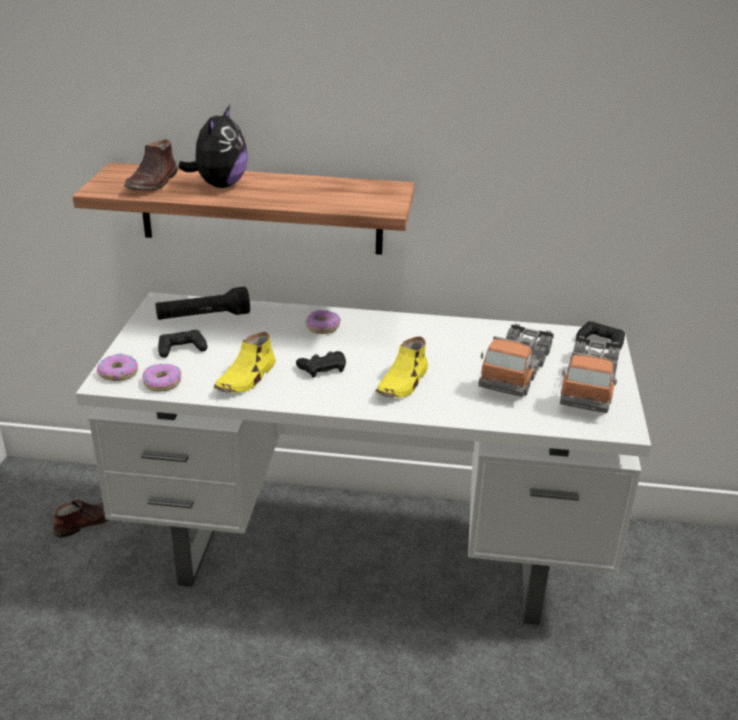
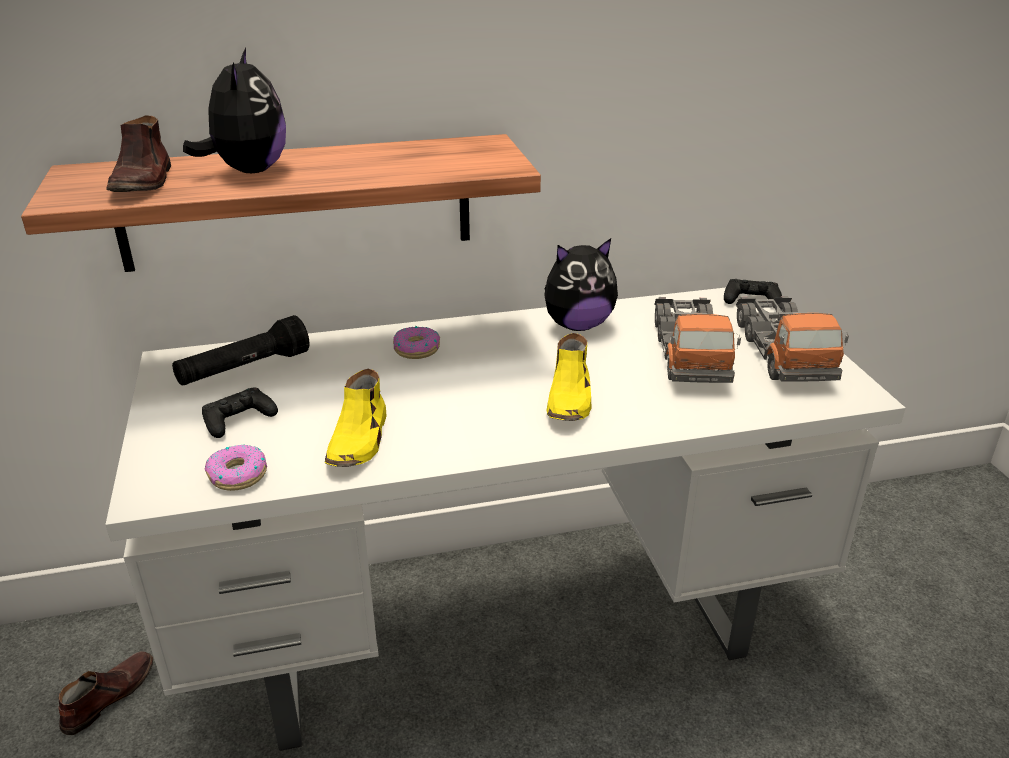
camera: 20 degrees left, 0 degrees up
(118, 373) = (160, 477): donut -> none
(322, 368) = (454, 403): black game controller -> none
(449, 333) = (577, 325): none -> plush toy

